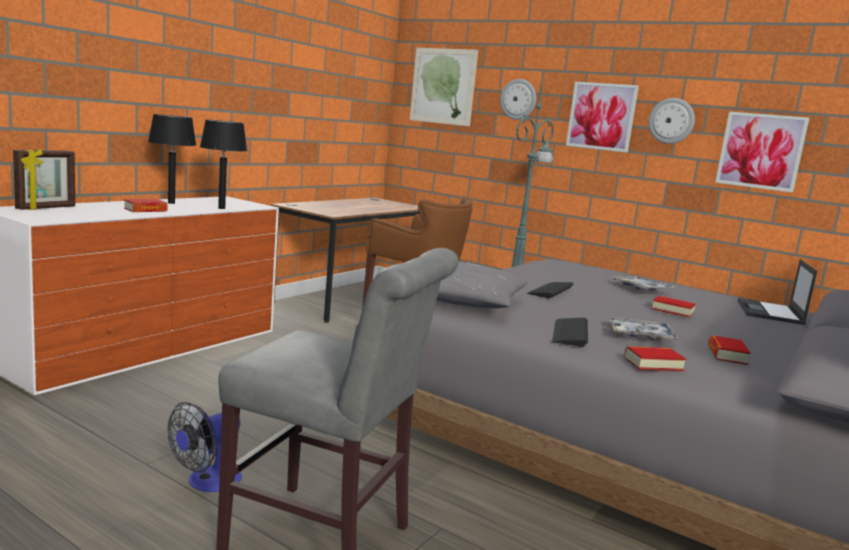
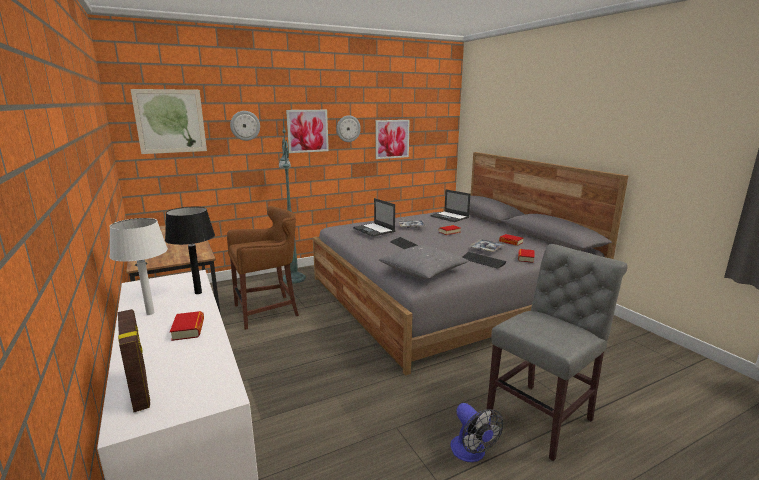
camera: 60 degrees left, 5 degrees up
(171, 203) = (150, 313): black table lamp -> white table lamp
(572, 270) = (374, 230): none -> laptop

